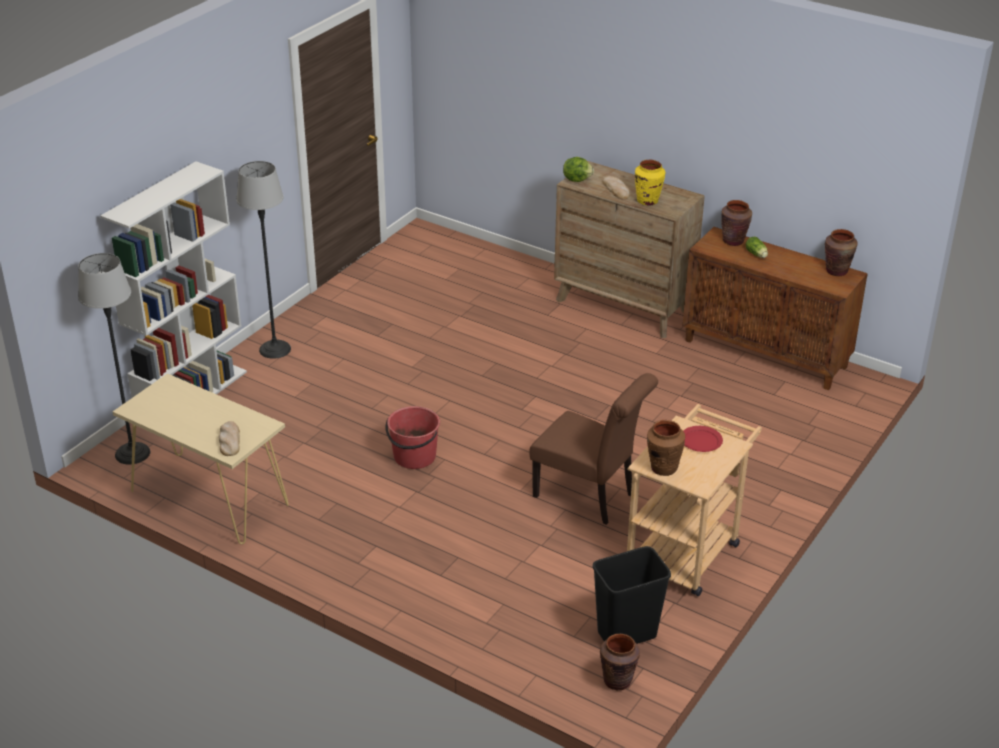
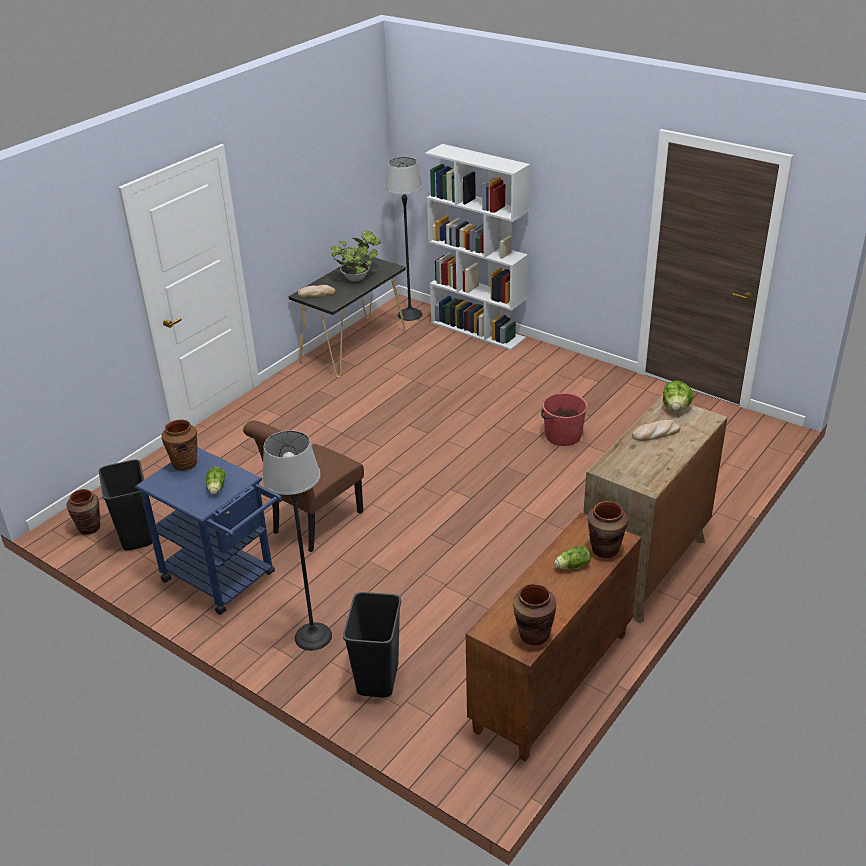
camera: 95 degrees right, 0 degrees up
(190, 410) = (357, 277): none -> potted plant
(208, 497) = (354, 346): beige console table -> black console table
(275, 349) = (544, 360): floor lamp -> floor lamp (313, 636)
(414, 457) = (387, 431): red bucket -> red bucket (562, 435)
(648, 201) = (632, 454): yellow vase -> none
(687, 549) = (225, 580): beige cart -> blue cart
(700, 440) = (216, 488): red plate -> lettuce
(789, 439) = (378, 678): none -> black trash can

